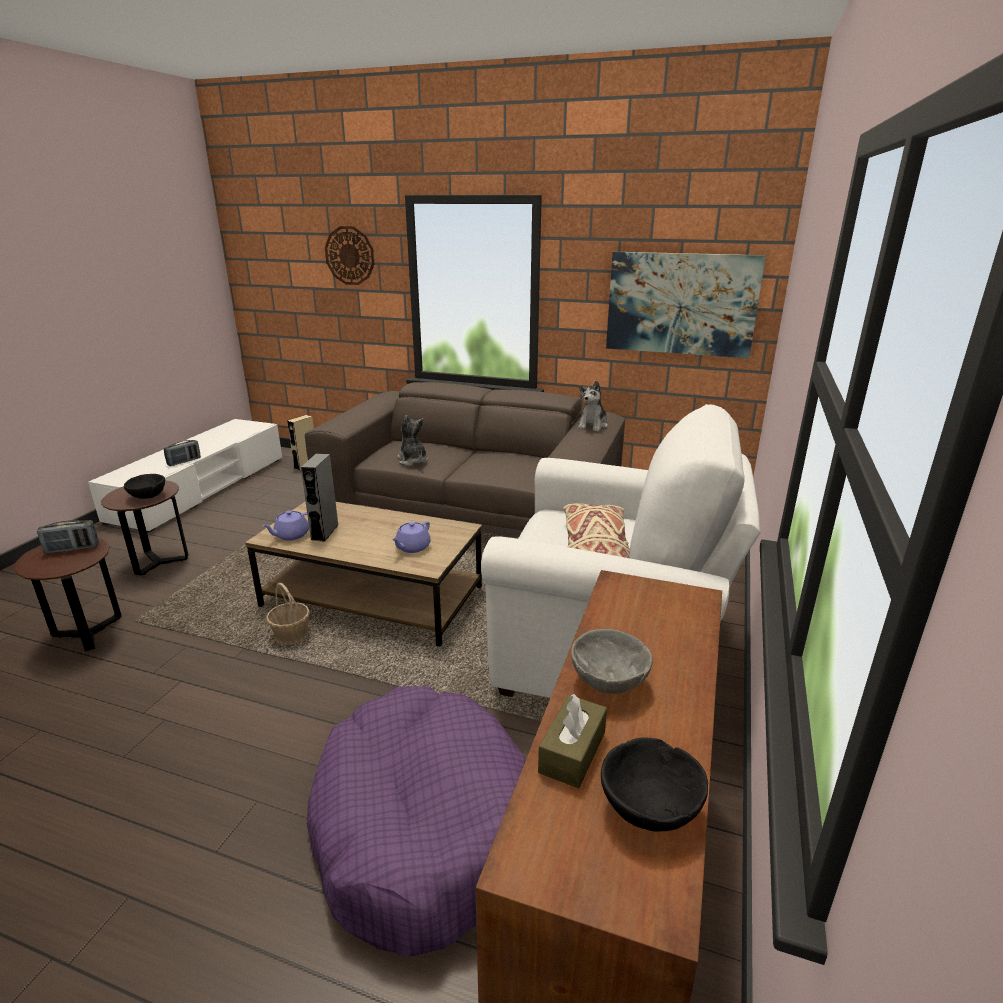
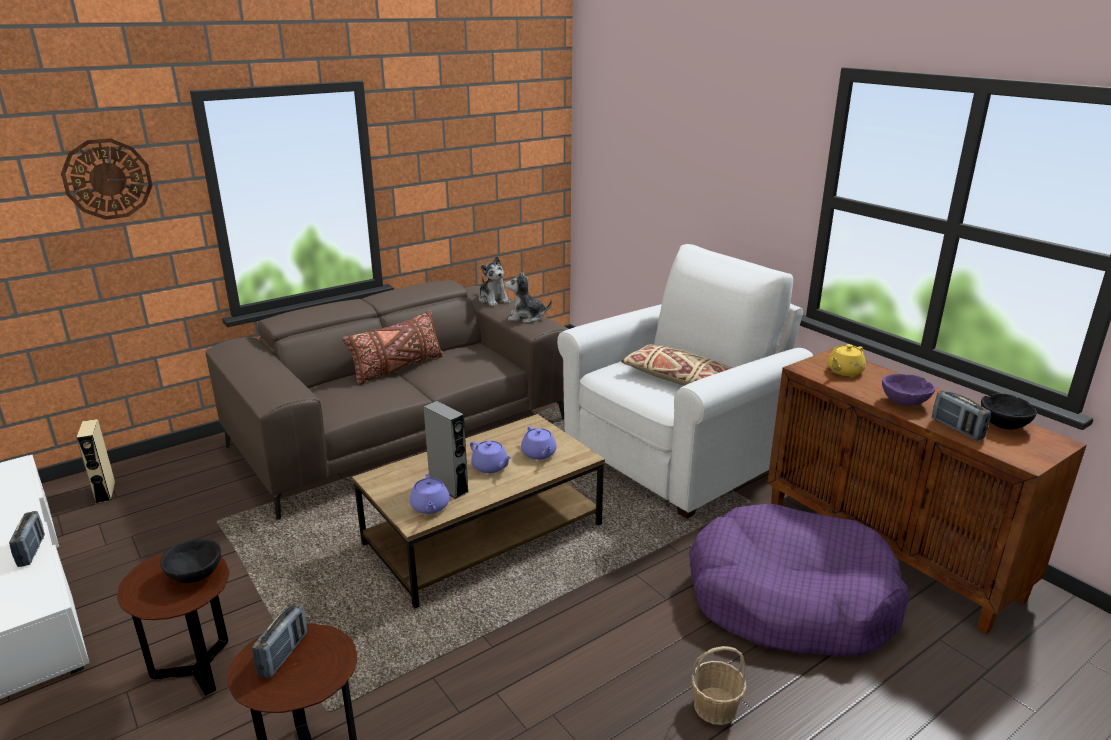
camera: 55 degrees left, 0 degrees up
(291, 636) = (495, 600): basket -> basket (716, 707)
(370, 536) = (490, 467): none -> purple teapot
(413, 460) = (372, 398): plush toy -> plush toy (526, 317)
(470, 451) = (397, 368): none -> brown pillow
(572, 752) = (956, 429): brown tissue box -> radio
(610, 683) = (904, 403): grey bowl -> purple bowl
(651, 613) = (844, 371): none -> yellow teapot
(681, 304) = (502, 171): picture -> none

